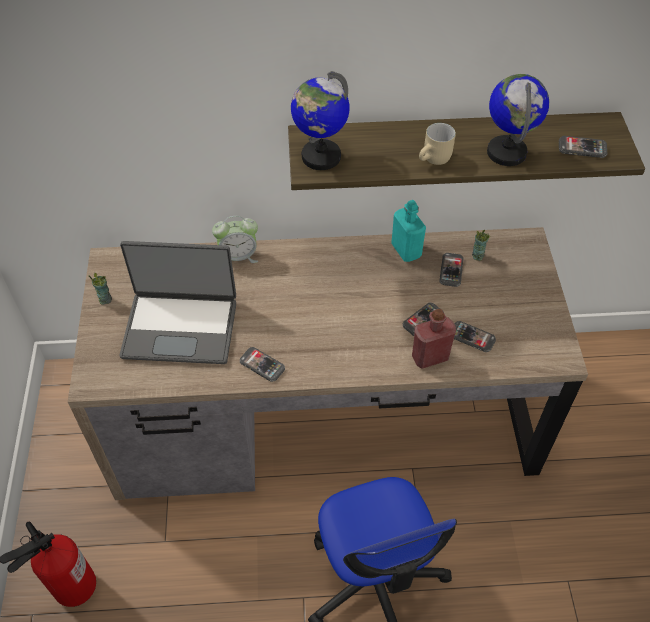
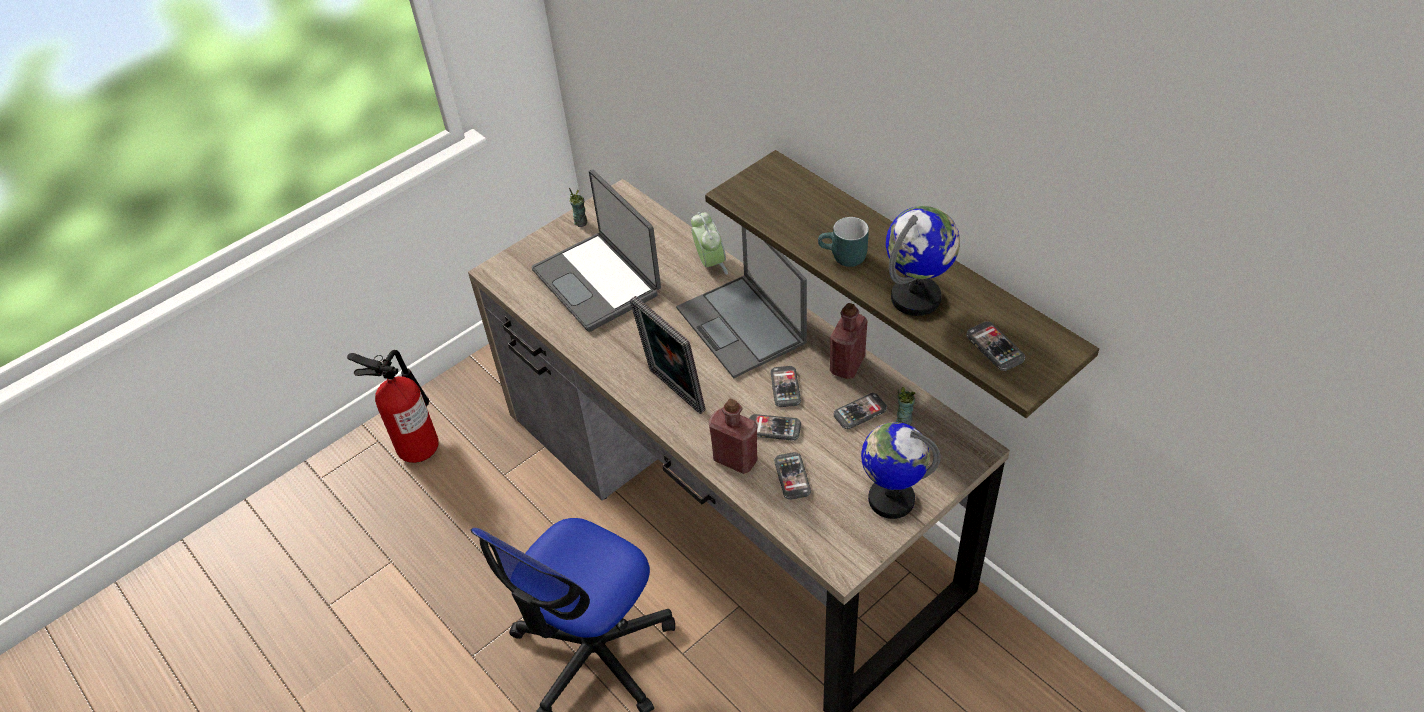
camera: 55 degrees right, 5 degrees down
(238, 256) = (710, 263): alarm clock -> alarm clock turned 150 degrees counterclockwise
(262, 365) = (610, 354): phone -> phone (785, 387)
(316, 278) = (742, 326): none -> laptop
(320, 156) = (758, 189): globe -> globe (891, 499)
(336, 352) = (672, 392): none -> picture frame
(406, 250) = (847, 365): turquoise bottle -> red bottle
(435, 160) = (843, 258): beige mug -> turquoise mug

